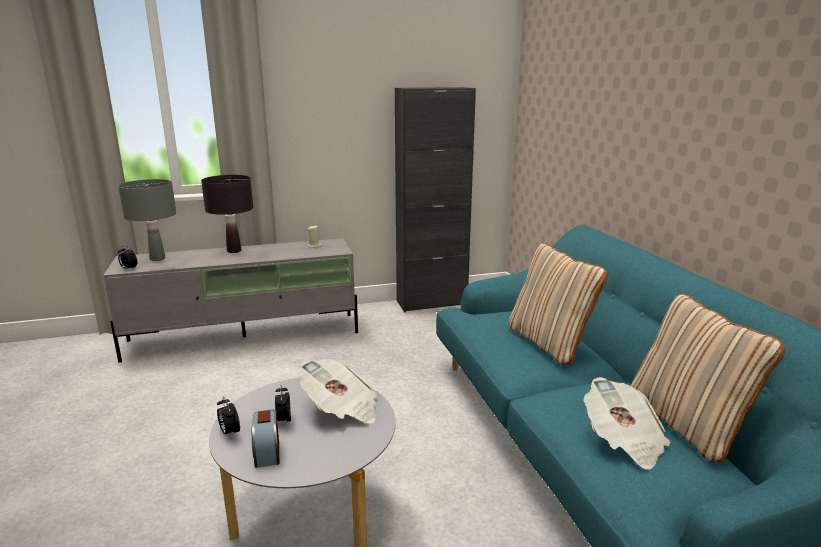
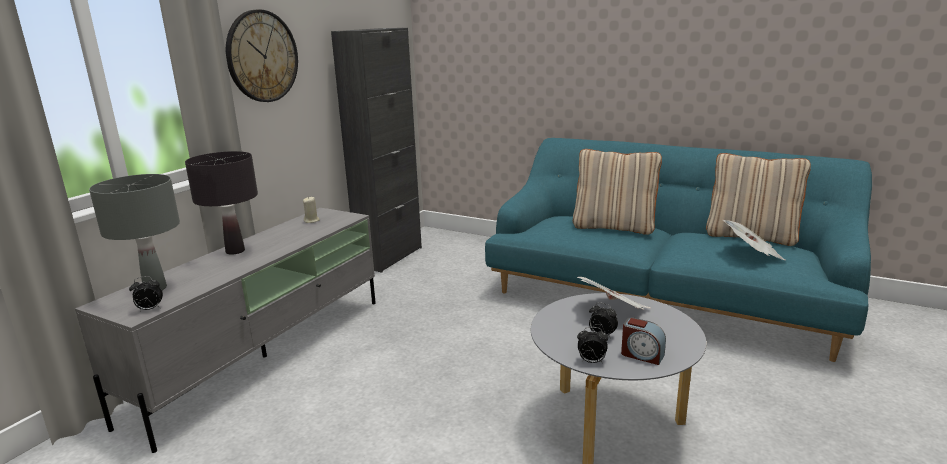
camera: 45 degrees left, 0 degrees up
(313, 105) = (262, 56): none -> wall clock

